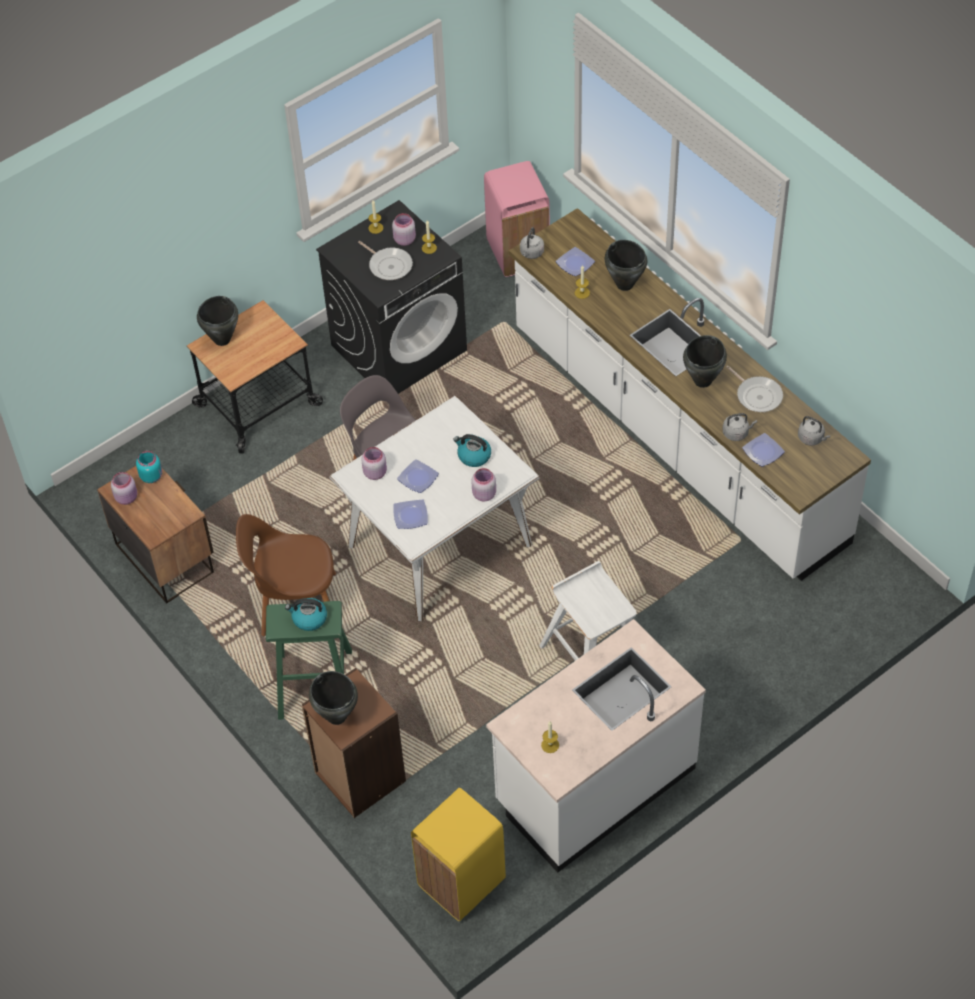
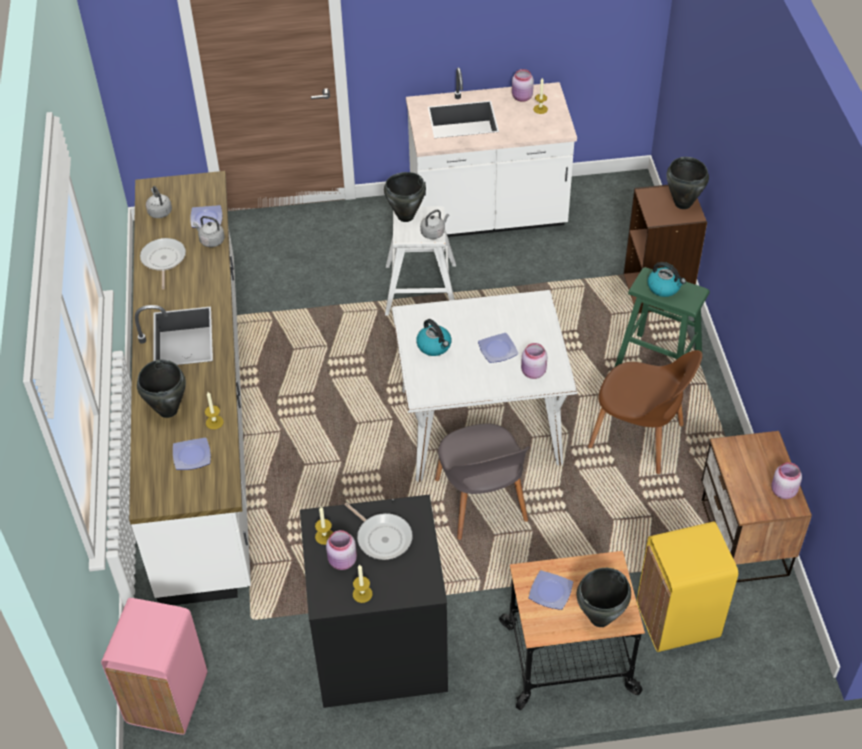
camera: 150 degrees left, 5 degrees down
(151, 476) = (747, 501): turquoise jar -> none
(389, 265) = (382, 537): frying pan -> frying pan turned 150 degrees clockwise
(411, 515) = (525, 322): plate -> plate (549, 592)
(462, 882) = (621, 202): yellow trash can -> yellow trash can (676, 620)
(484, 493) = (450, 312): pink jar -> pink jar (522, 97)
(531, 253) = (222, 490): grey kettle -> grey kettle (434, 233)
(703, 381) = (193, 292): black cooking pot -> black cooking pot (405, 216)

